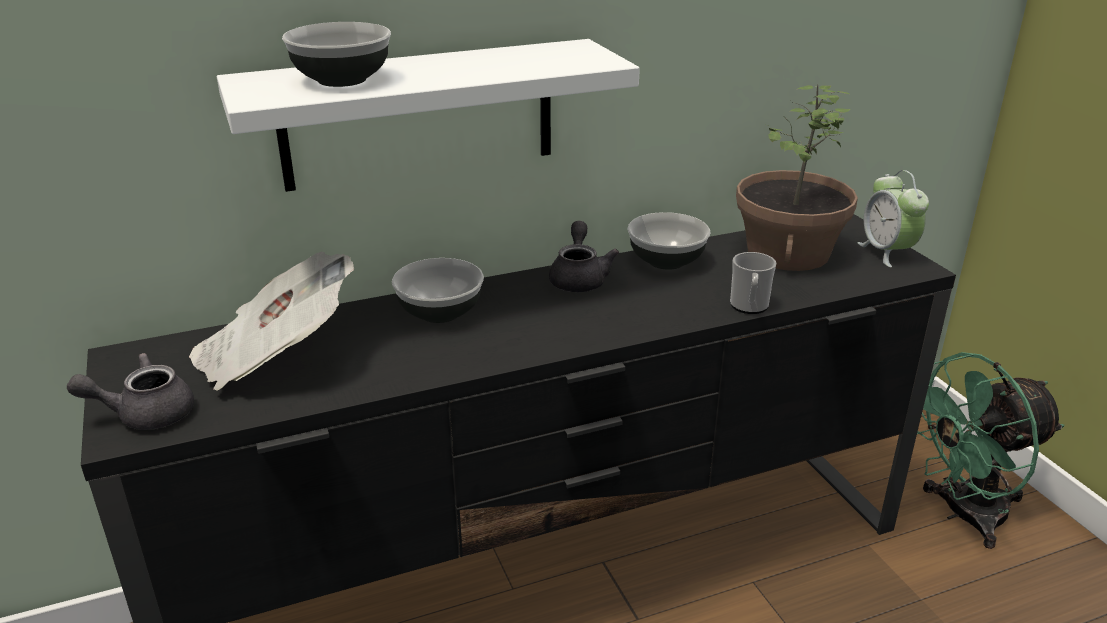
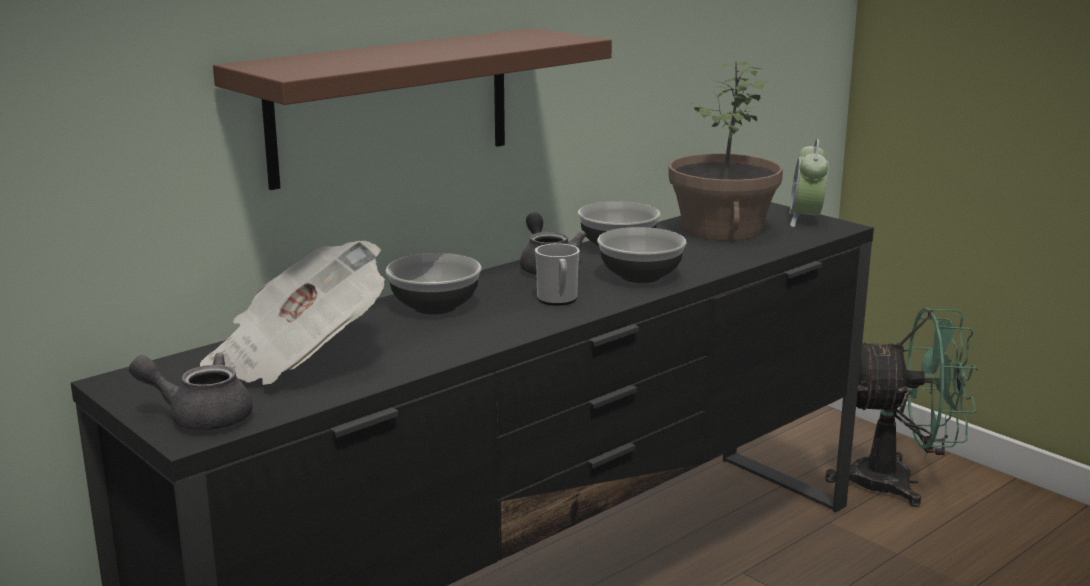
camera: 20 degrees left, 10 degrees down
(145, 414) = (201, 416): grey teapot -> grey teapot turned 45 degrees clockwise
(341, 80) = (352, 59): bowl -> bowl (641, 276)
(419, 115) = (391, 105): white shelf -> brown shelf
(749, 307) = (722, 267): mug -> mug (558, 300)
(887, 252) = (806, 219): alarm clock -> alarm clock turned 45 degrees clockwise
(962, 515) = (898, 483): green fan -> green fan turned 135 degrees counterclockwise

